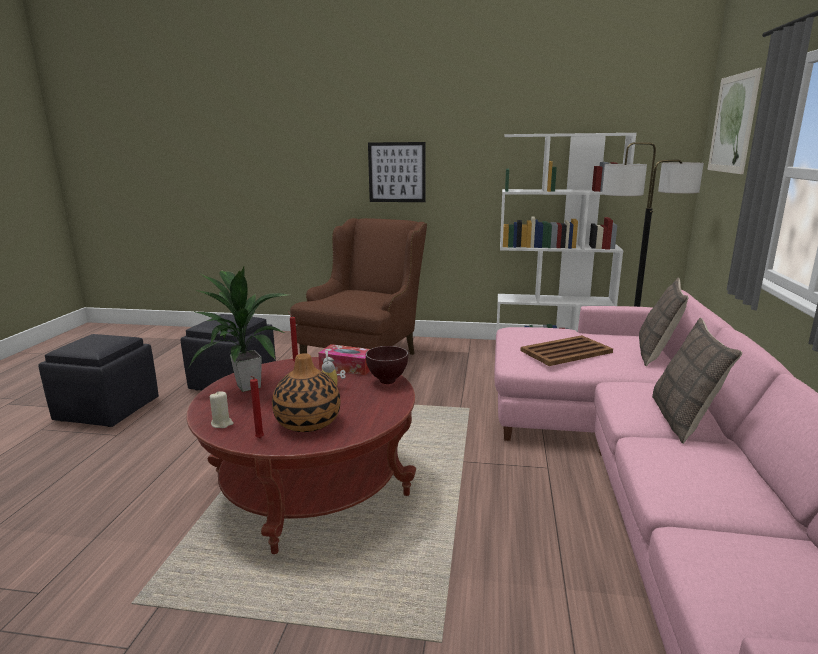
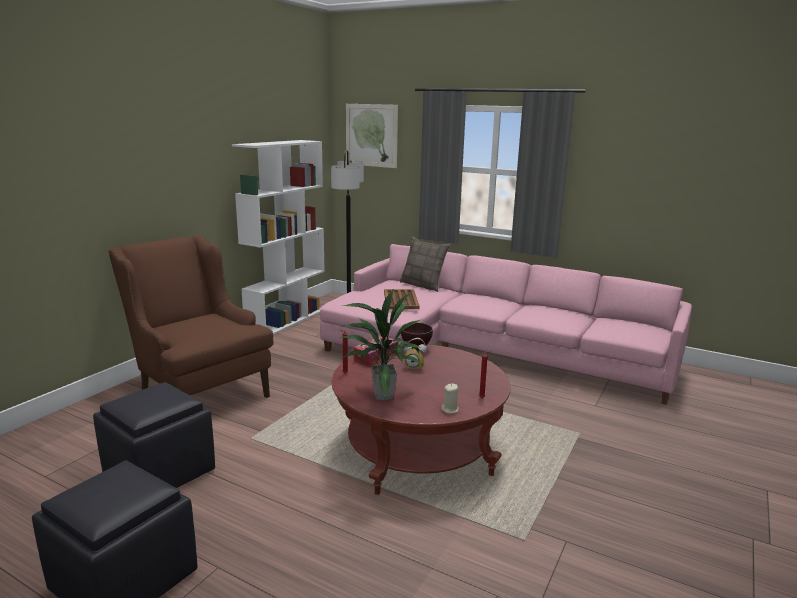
camera: 70 degrees left, 0 degrees up
(308, 422) = (466, 381): vase -> none
(397, 172) = (144, 188): picture -> none
(683, 420) = (505, 304): pillow -> none

